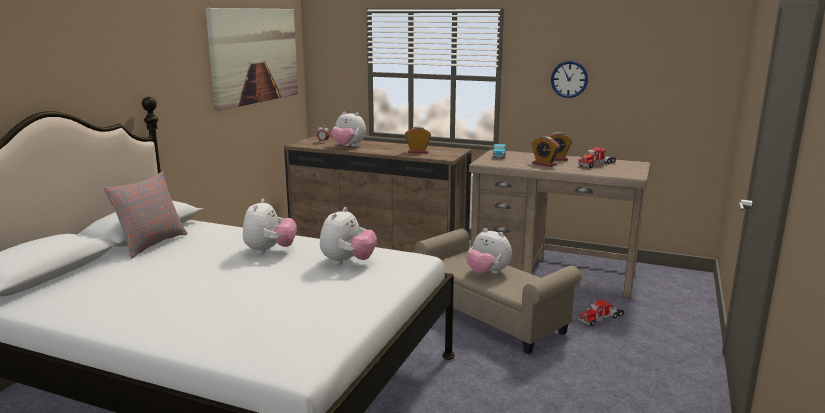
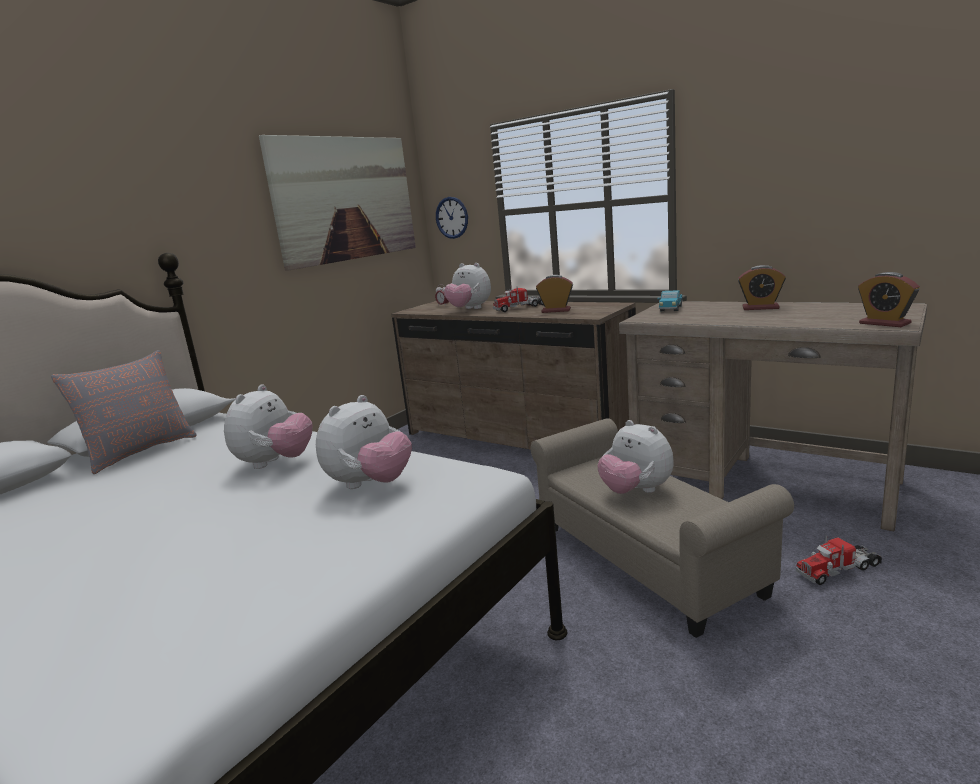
camera: 15 degrees right, 0 degrees up
(544, 164) = (738, 316): alarm clock -> alarm clock (884, 323)
(569, 79) = (781, 184): wall clock -> wall clock (452, 217)
(596, 164) = (828, 311): toy truck -> toy truck (520, 308)

